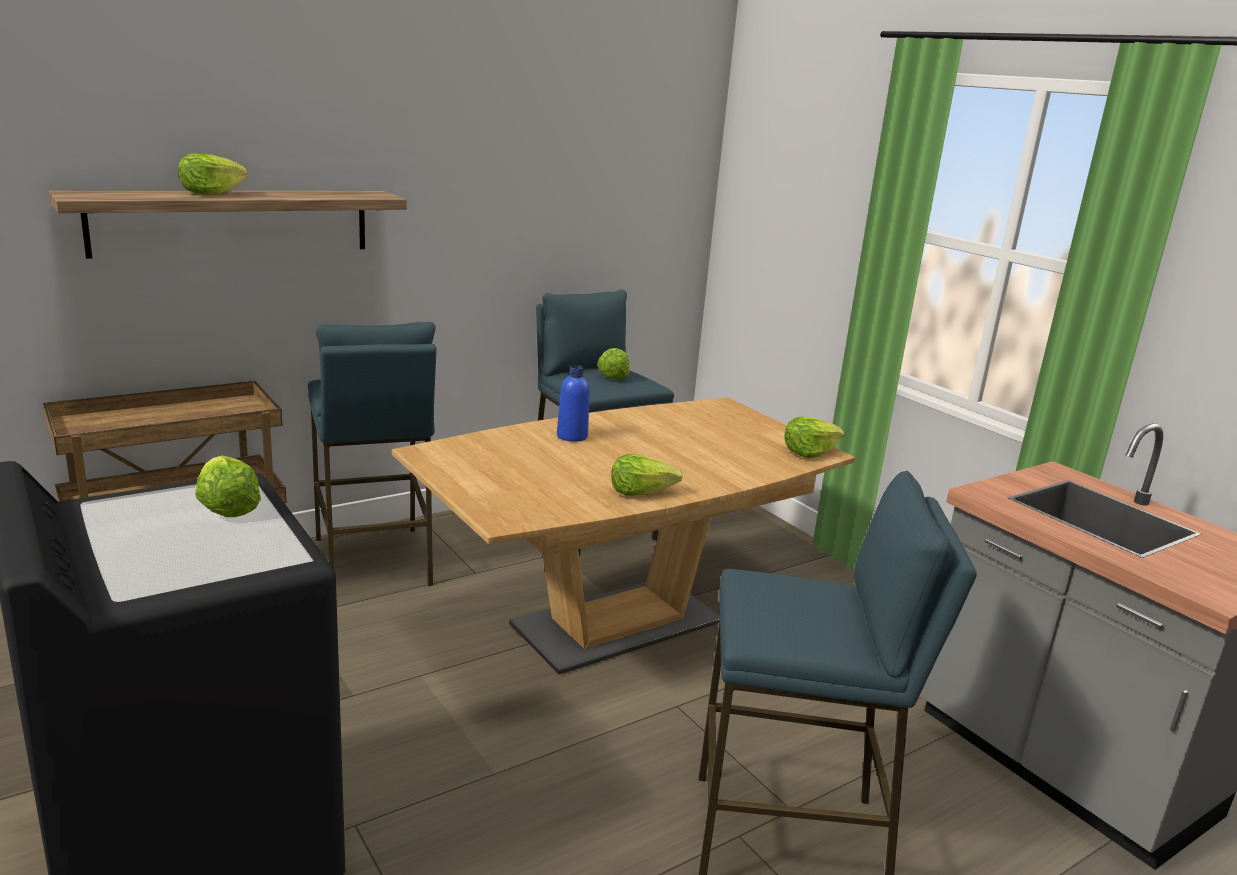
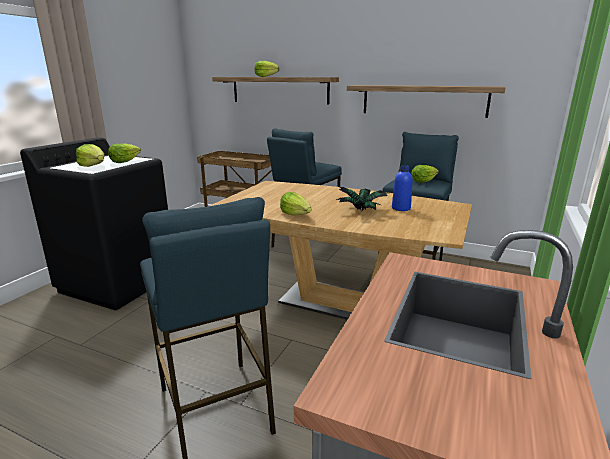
camera: 60 degrees right, 0 degrees up
(541, 231) = (423, 100): none -> shelf
(572, 436) = (335, 194): blue bottle -> blue bottle (401, 208)
(675, 451) = (362, 210): none -> potted plant
(809, 452) = (436, 233): lettuce -> lettuce (93, 166)

